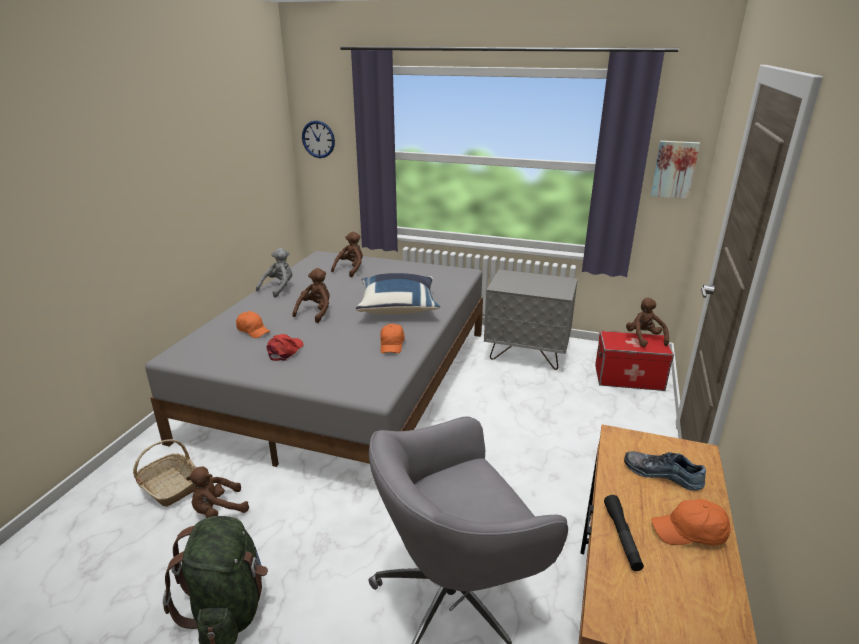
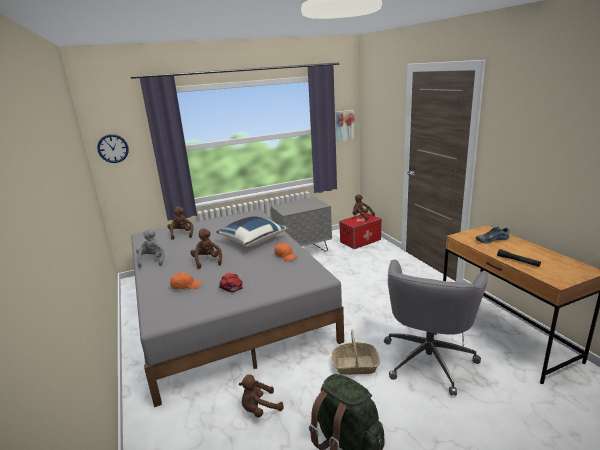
camera: 40 degrees left, 5 degrees down
(169, 486) = (204, 421): basket -> basket (355, 365)
(218, 510) = (260, 409): brown plush toy -> brown plush toy turned 45 degrees clockwise
(690, 533) = (528, 250): orange cap -> none

